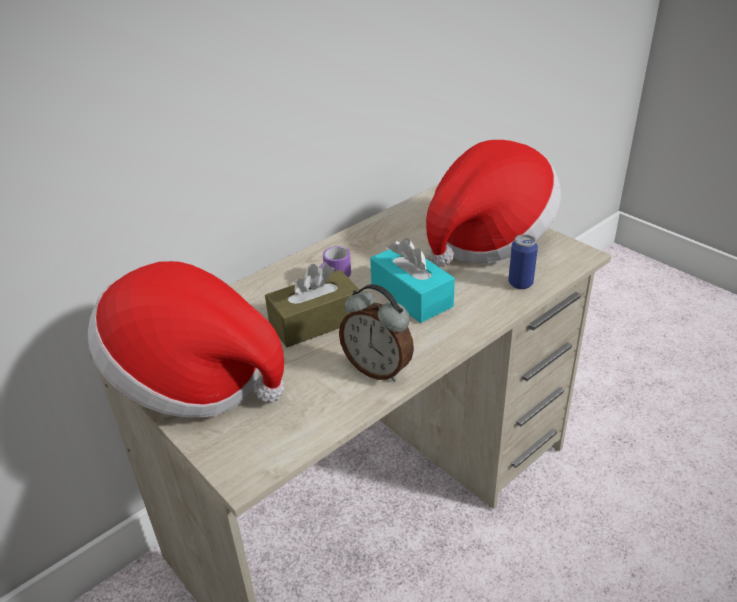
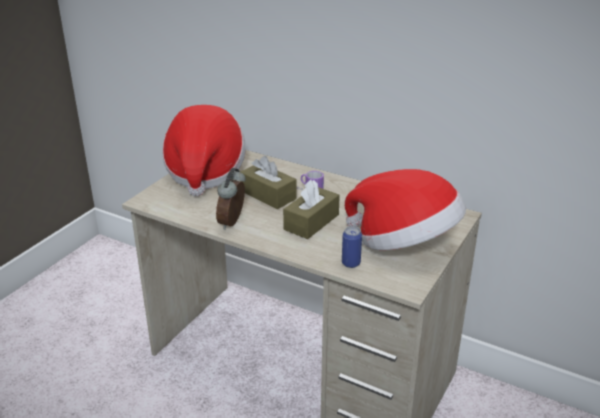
camera: 70 degrees right, 5 degrees down
(411, 296) = (311, 222): turquoise tissue box -> brown tissue box

